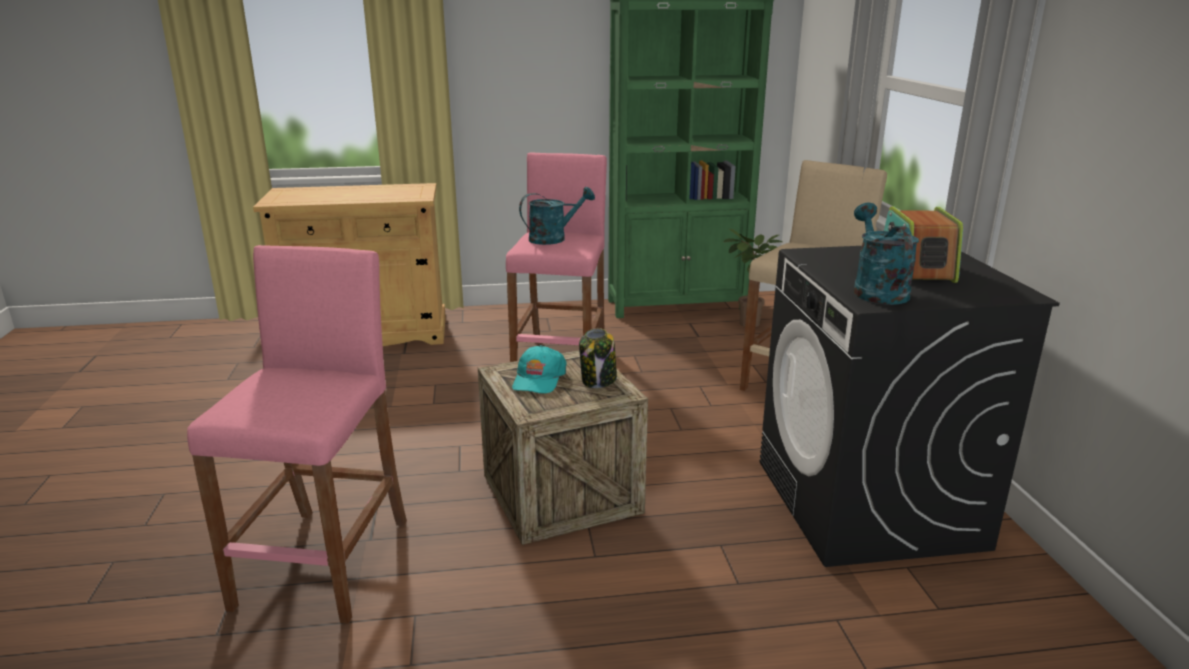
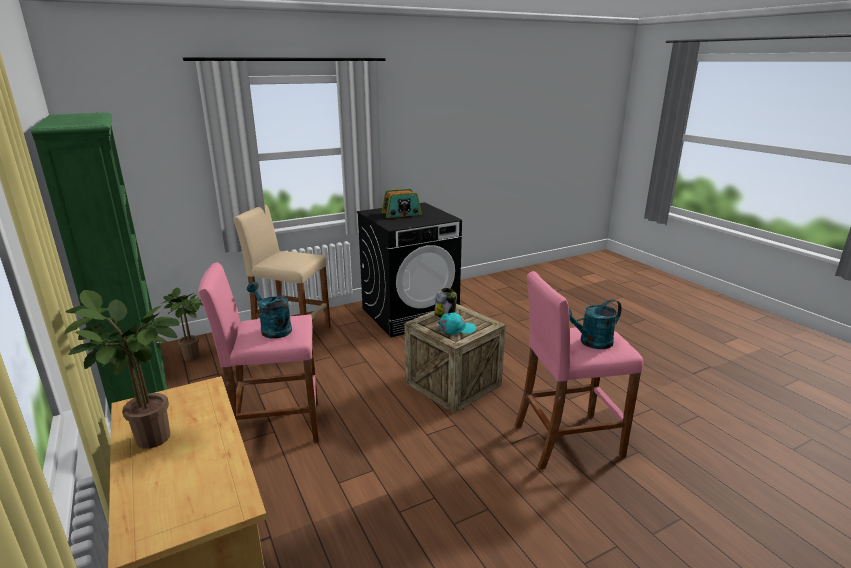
camera: 110 degrees left, 0 degrees up
(372, 189) = (147, 440): none -> potted plant
(876, 290) = (434, 217): turquoise watering can -> turquoise watering can (591, 343)

